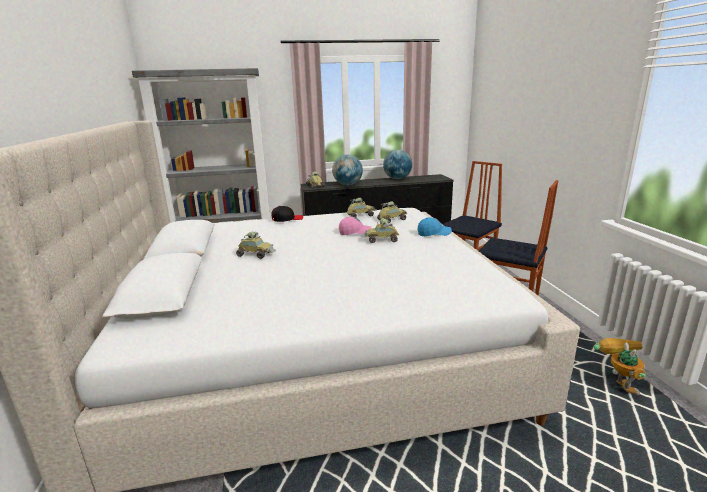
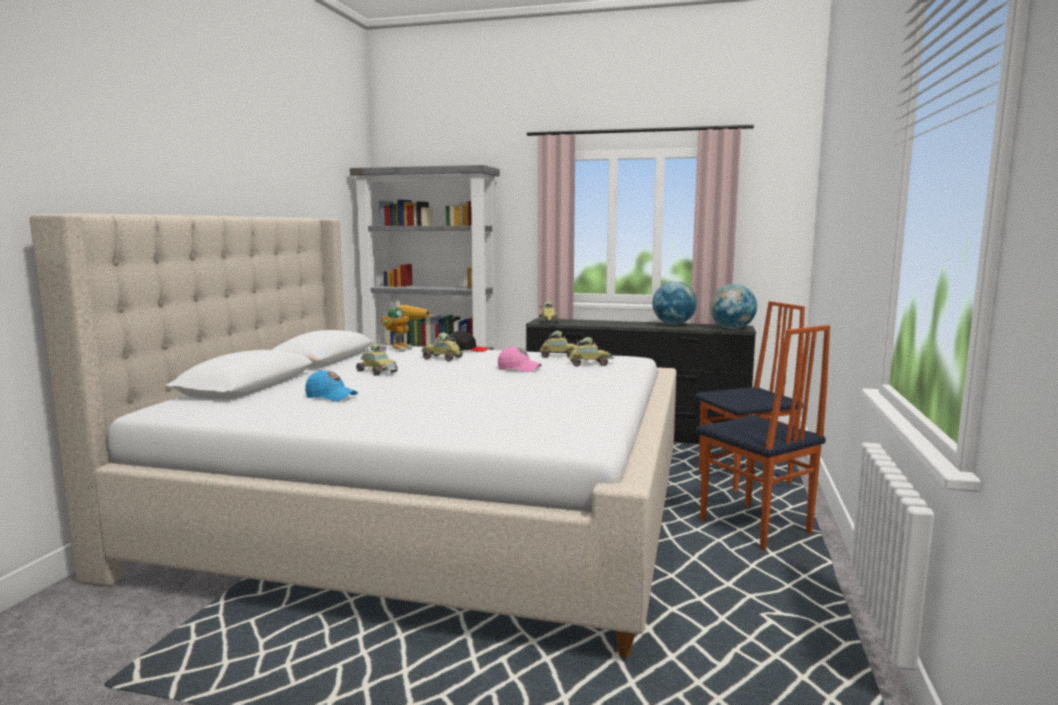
camera: 25 degrees right, 10 degrees down
(347, 185) = (591, 324): globe -> globe (731, 329)
(381, 239) = (536, 378): toy car -> toy car (441, 358)
(434, 233) = (614, 381): blue cap -> blue cap (331, 397)
(616, 384) = (809, 652): toy robot -> toy robot (402, 348)

